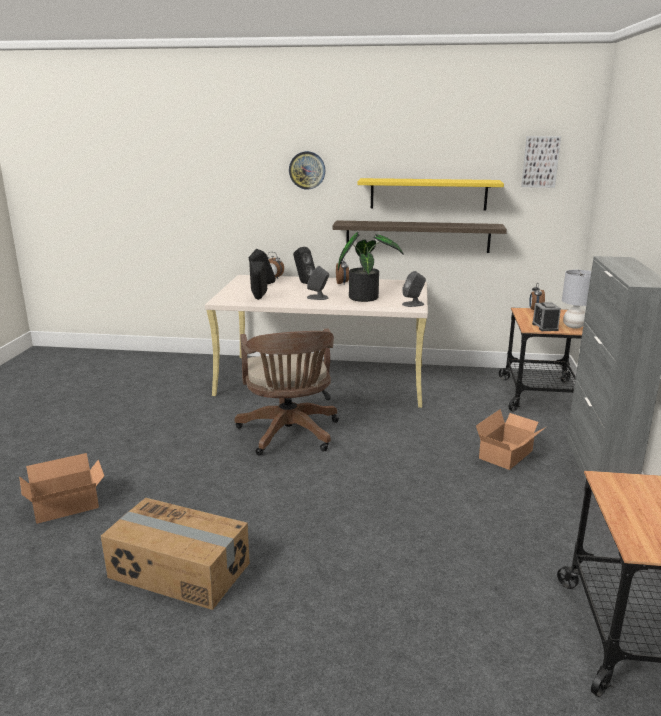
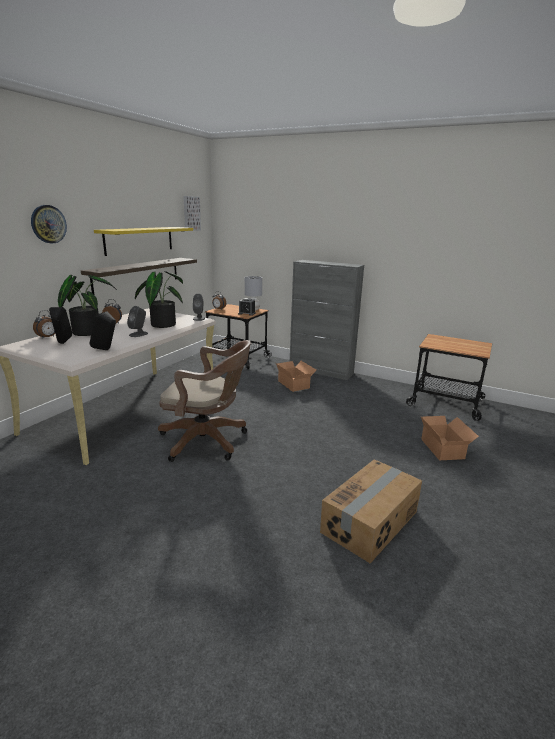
camera: 70 degrees left, 0 degrees up
(67, 506) = (239, 589): cardboard box -> cardboard box (443, 448)
(304, 283) = (87, 331): black speaker -> potted plant

